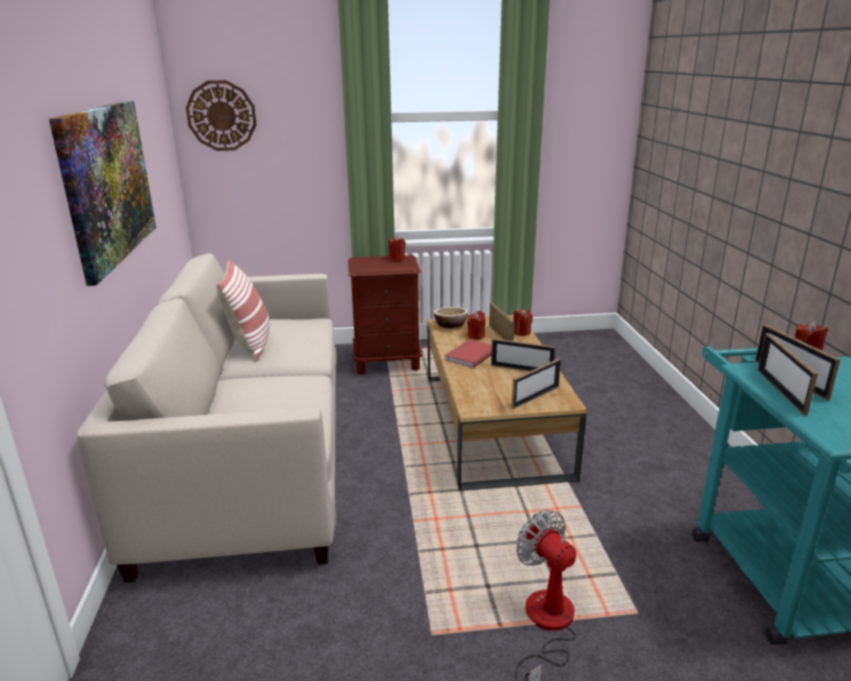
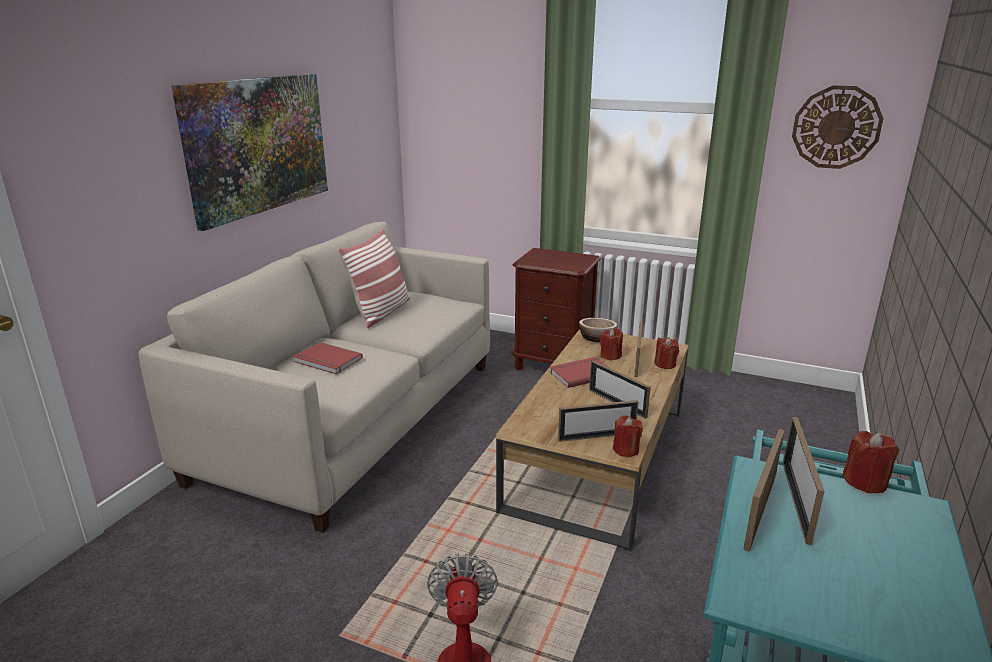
camera: 30 degrees right, 0 degrees up
(221, 116) = (438, 92): wall clock -> wall clock (836, 127)
(257, 398) = (327, 361): none -> red book
(397, 259) = (576, 257): red candle -> red candle (626, 450)

